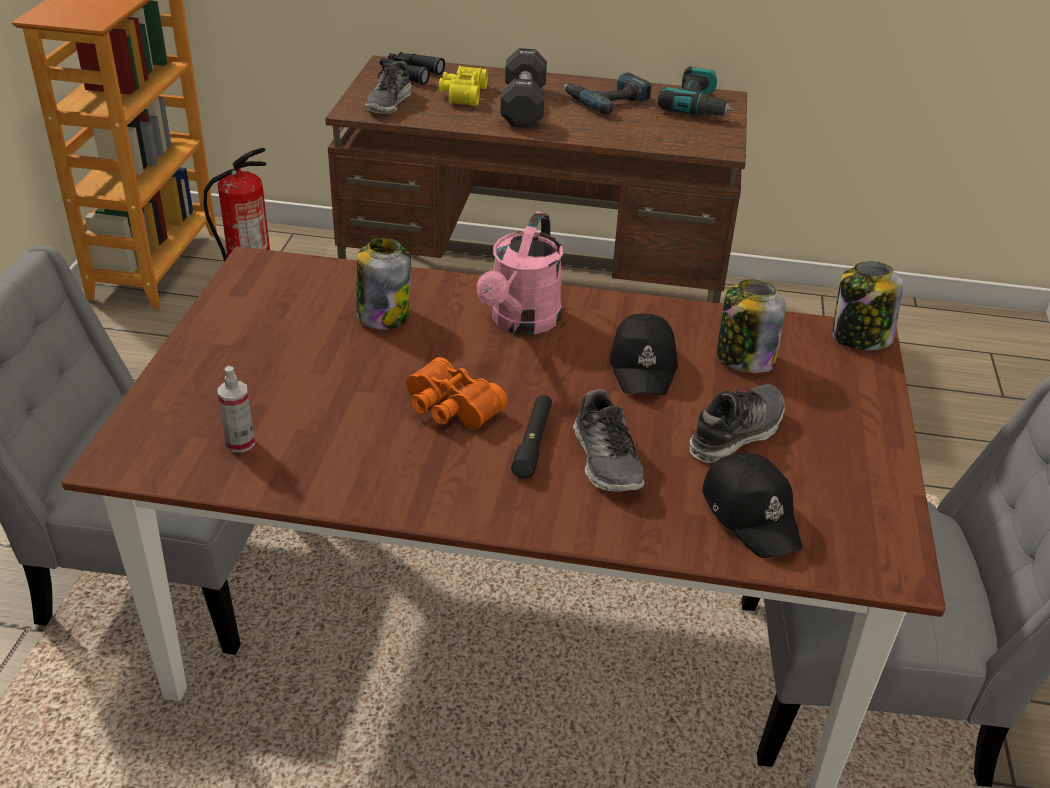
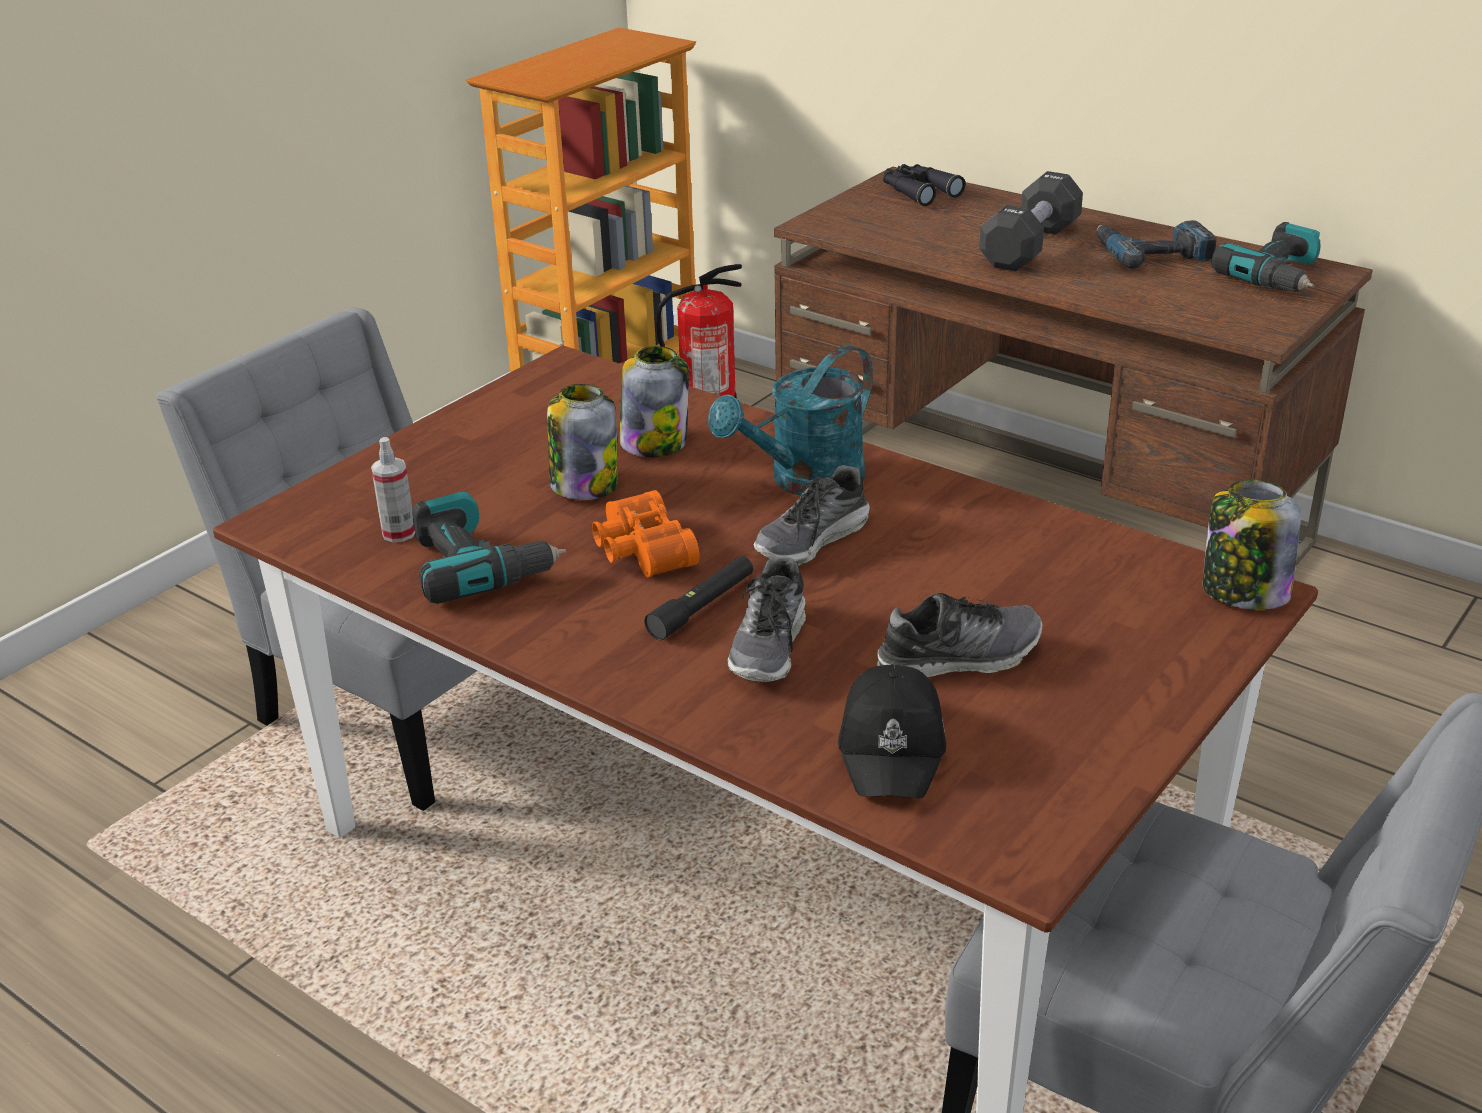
camera: 30 degrees right, 5 degrees down
(333, 454) = (479, 565): none -> power drill
(389, 102) = (864, 221): shoe -> shoe (812, 540)
(462, 94) = (962, 223): yellow binoculars -> none
(521, 322) = (805, 482): pink watering can -> turquoise watering can
(644, 366) = (912, 559): black cap -> none
(744, 359) = (1052, 580): jar -> jar (584, 485)

